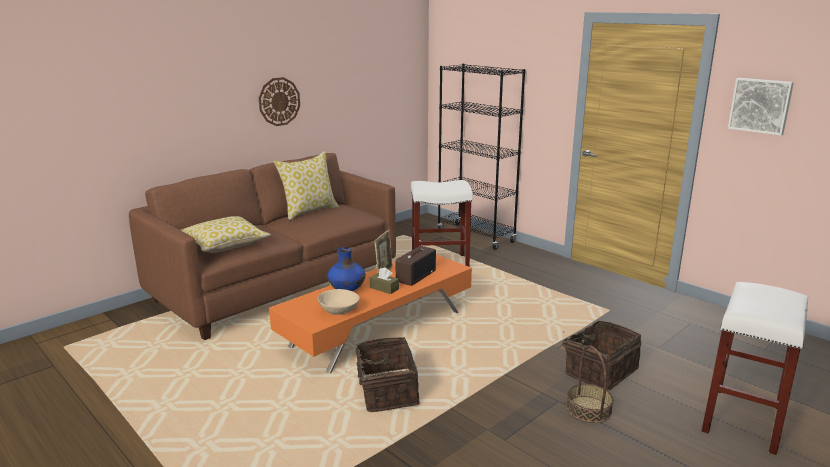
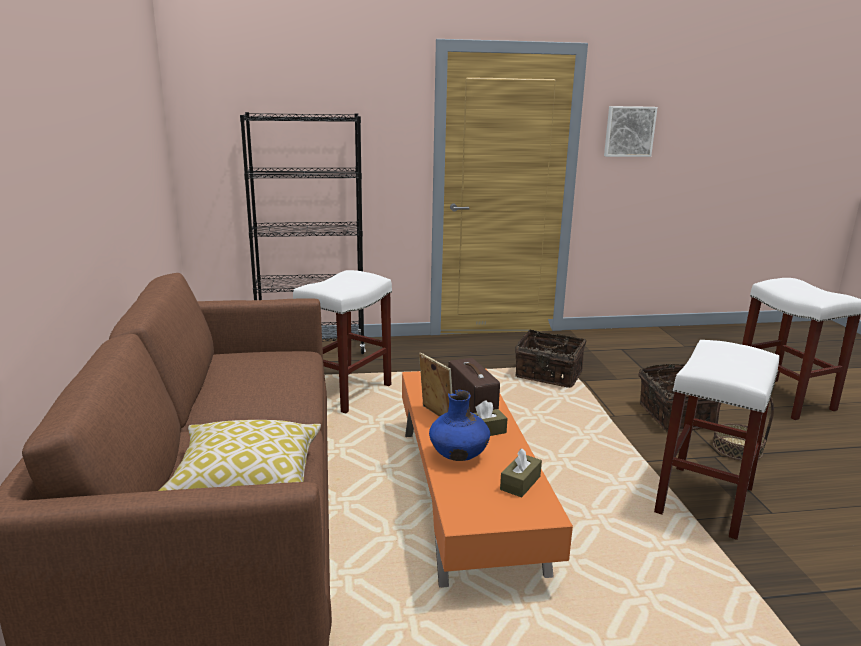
camera: 55 degrees left, 0 degrees up
(279, 101) = (84, 192): wall clock -> none
(309, 211) = (211, 380): pillow -> none
(338, 311) = (520, 483): beige bowl -> brown tissue box
(386, 391) = (631, 548): basket -> basket (548, 375)
(483, 407) = (704, 499): none -> white stool

